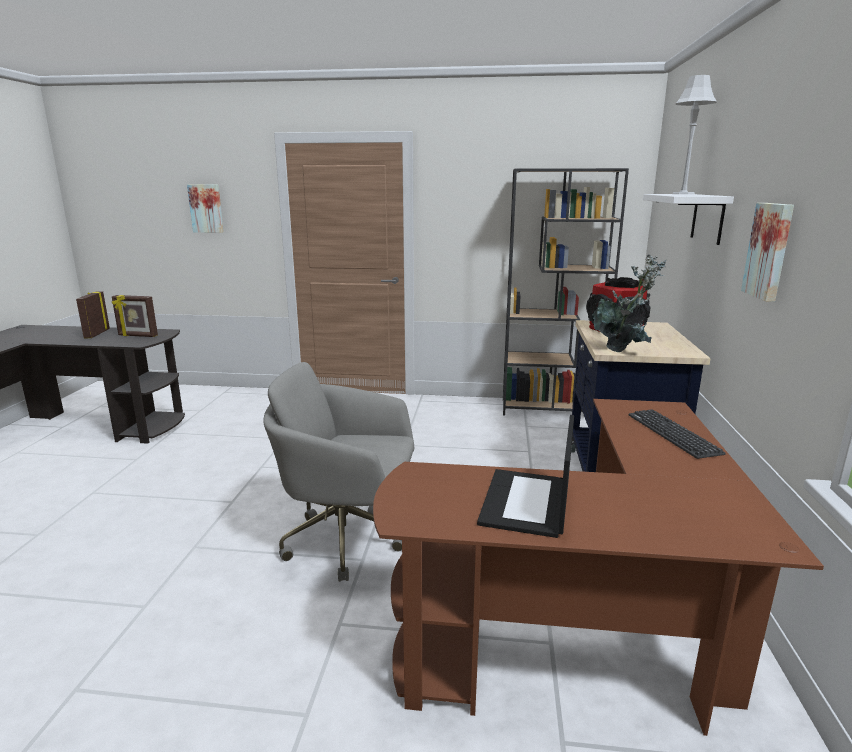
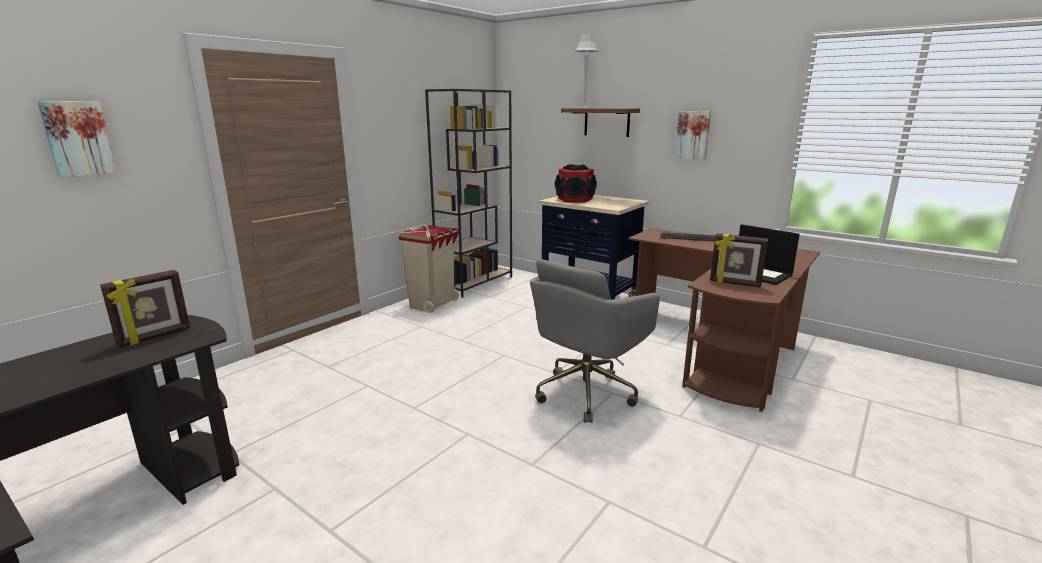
camera: 60 degrees left, 0 degrees up
(96, 334) = (63, 363): picture frame -> picture frame (735, 283)
(467, 409) = (433, 304): none -> beige trash can
(621, 349) = (616, 206): potted plant -> none
(708, 218) = (606, 122): white shelf -> brown shelf

